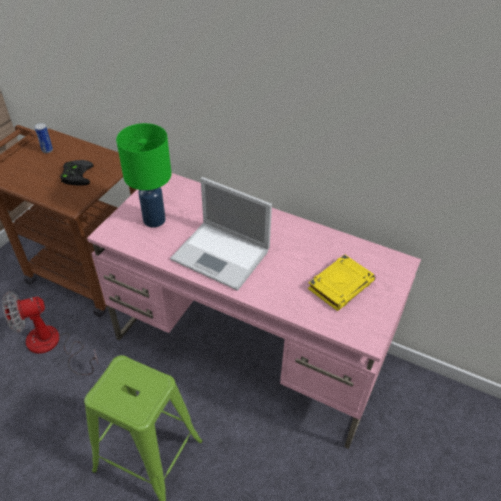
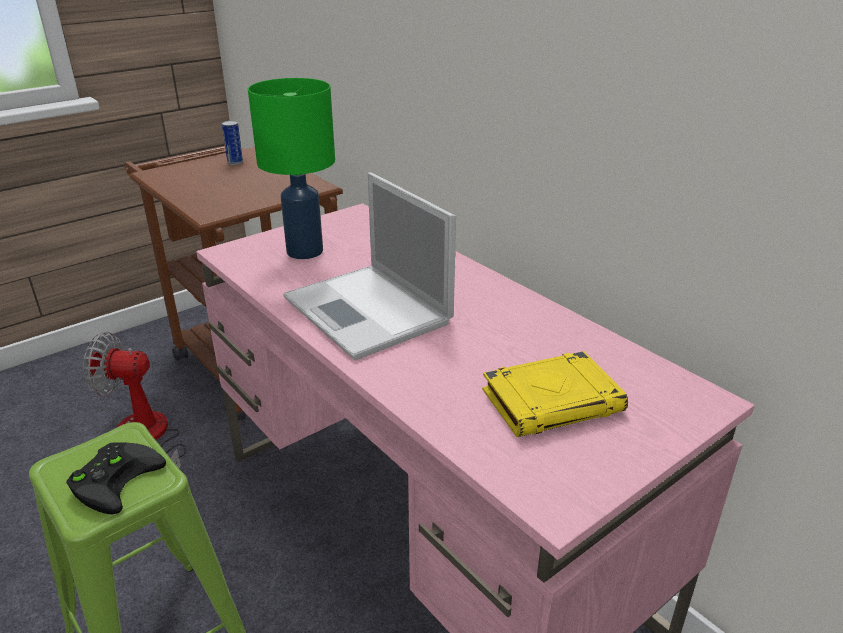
camera: 25 degrees right, 15 degrees down
(76, 174) = (245, 188): black game controller -> black game controller (115, 478)

